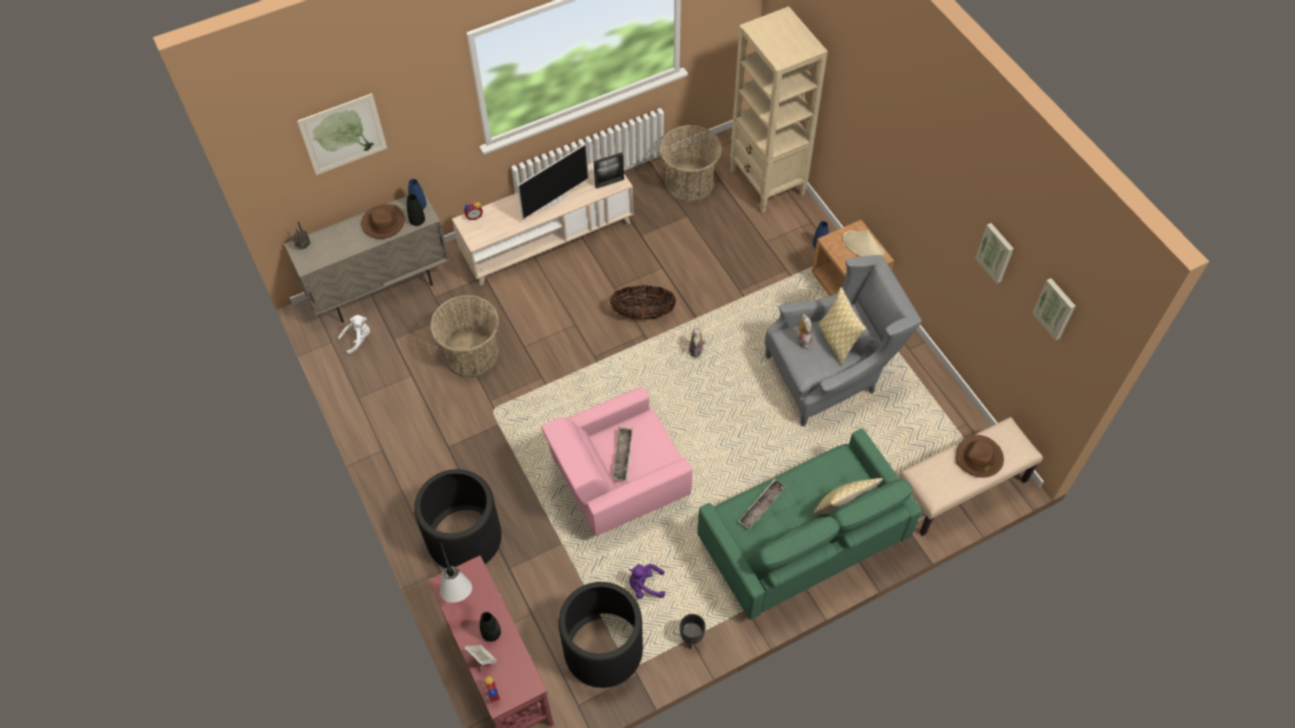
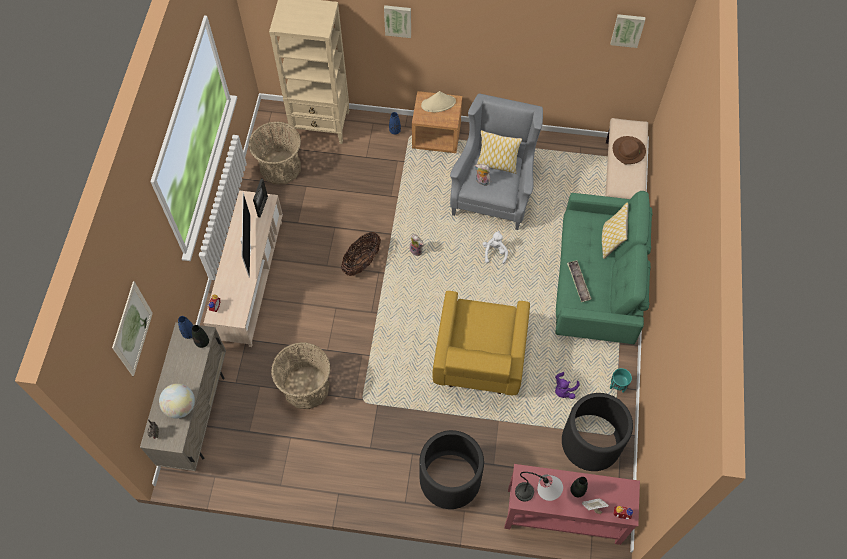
camera: 55 degrees left, 5 degrees up
(342, 247) = (180, 406): none -> globe
(358, 339) = (228, 456): white plush toy -> white plush toy (494, 252)
(383, 223) = (183, 366): brown hat -> none
(617, 483) = (478, 359): pink armchair -> yellow armchair
(623, 455) = (483, 337): tray -> none
(691, 638) = (617, 386): black planter -> turquoise planter
(996, 252) = (560, 30): picture -> picture (398, 20)

